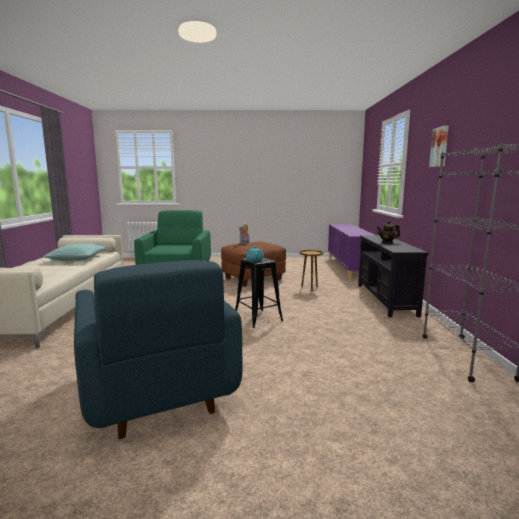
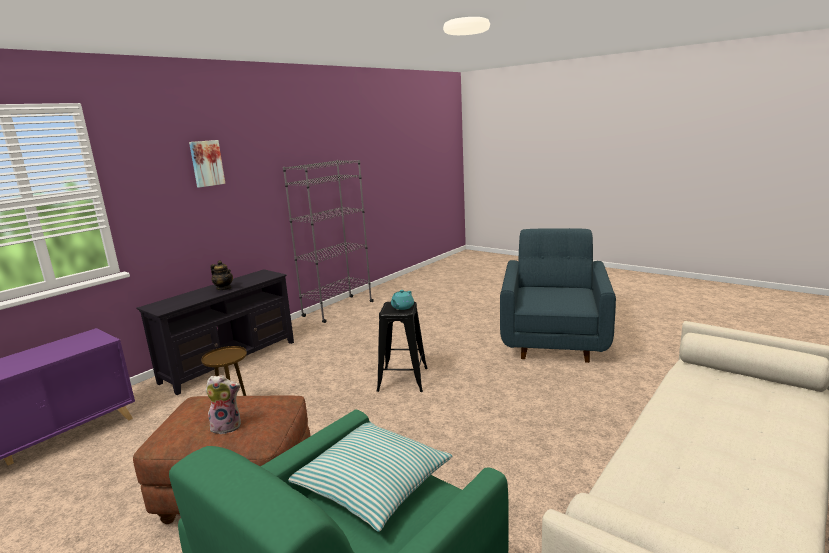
camera: 140 degrees left, 5 degrees up
(77, 258) = (676, 478): pillow -> pillow (373, 483)

